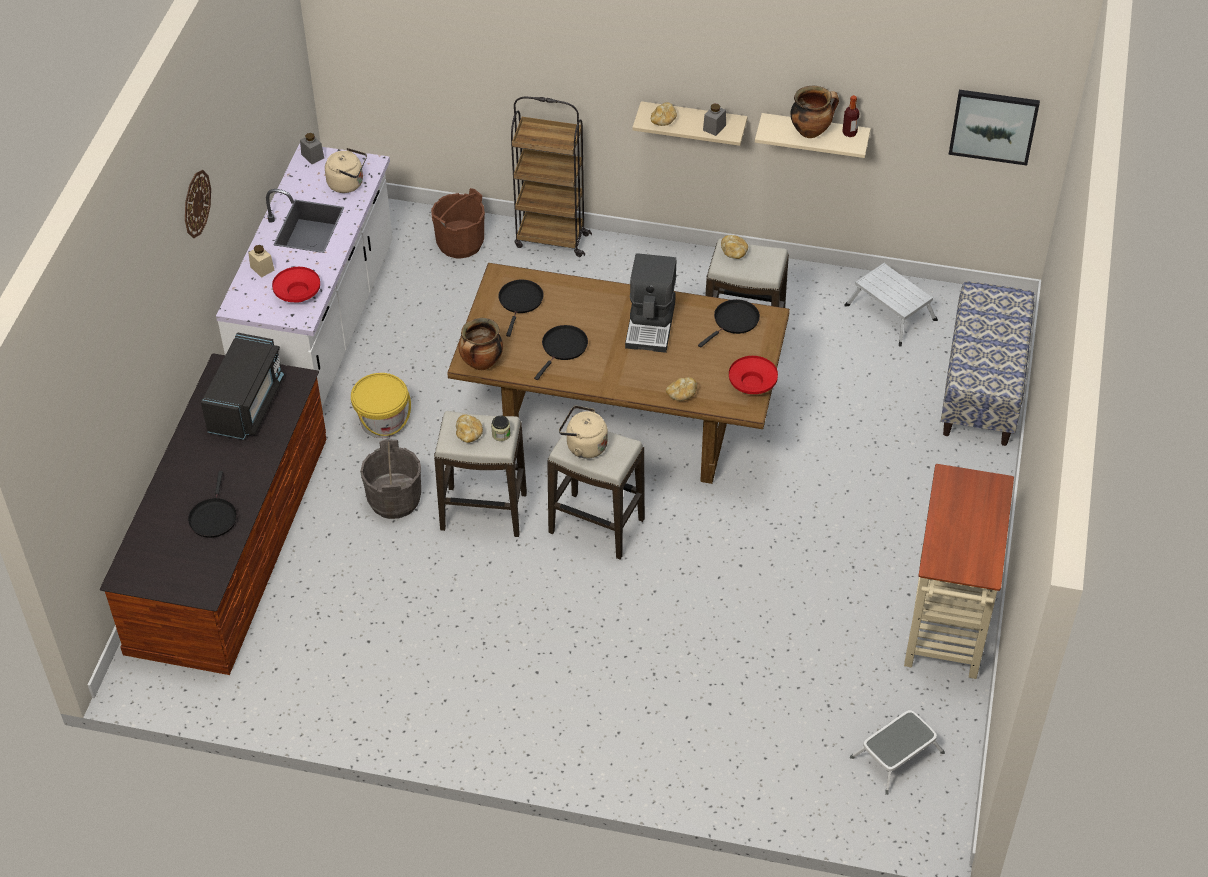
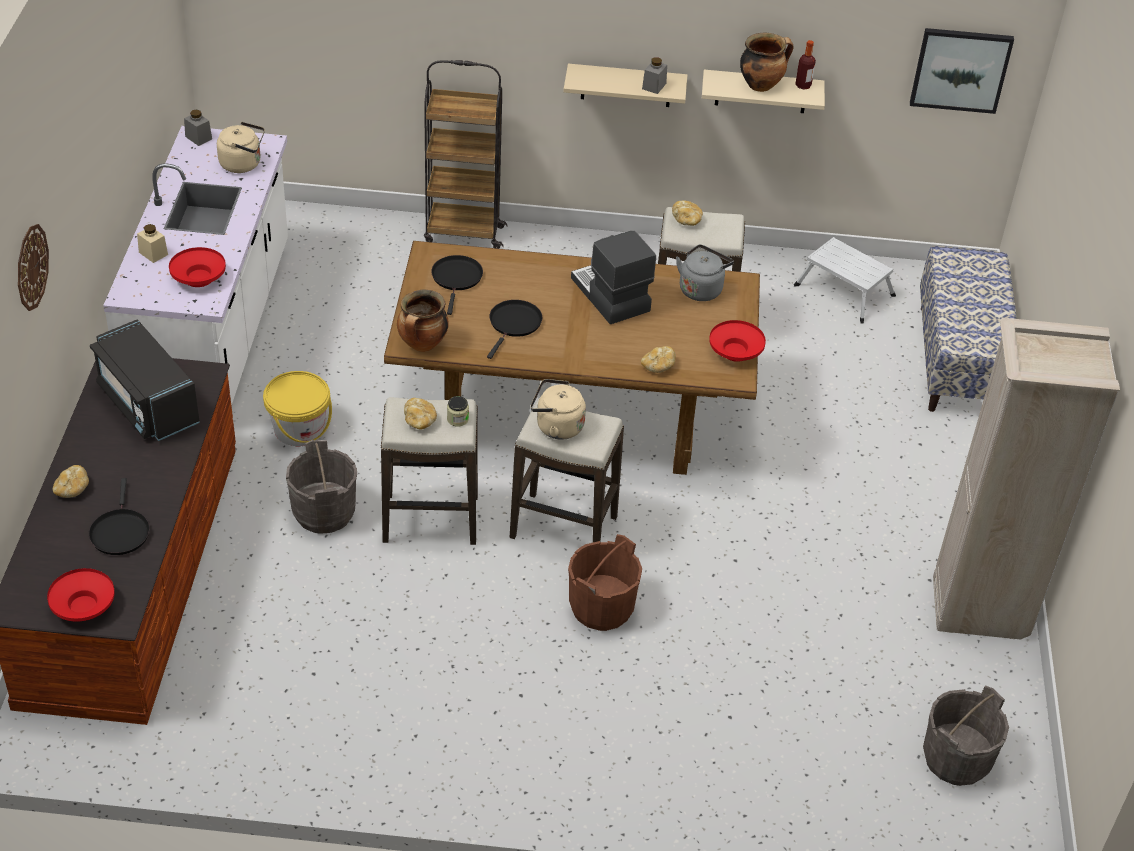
camera: 10 degrees left, 5 degrees down
(179, 579) = (83, 606): none -> red bowl
(196, 203) = (80, 164): wall clock -> wall clock (31, 267)
(247, 404) = (147, 403): black microwave -> black microwave turned 135 degrees clockwise
(460, 243) = (362, 241): brown bucket -> brown bucket (601, 607)
(651, 324) = (609, 295): coffee machine -> coffee machine turned 150 degrees clockwise
(663, 120) = (597, 81): bread -> bread (72, 489)
(734, 321) = (701, 289): black frying pan -> grey kettle
(896, 754) = (956, 759): grey step ladder -> grey bucket
(947, 623) = (979, 608): beige cart -> beige cabinet

